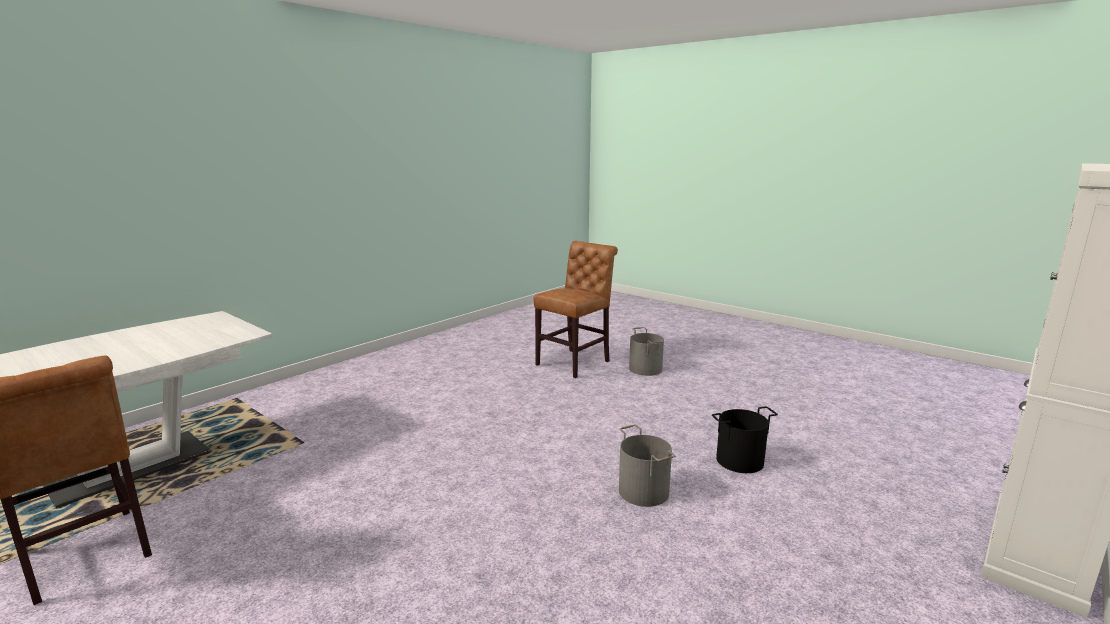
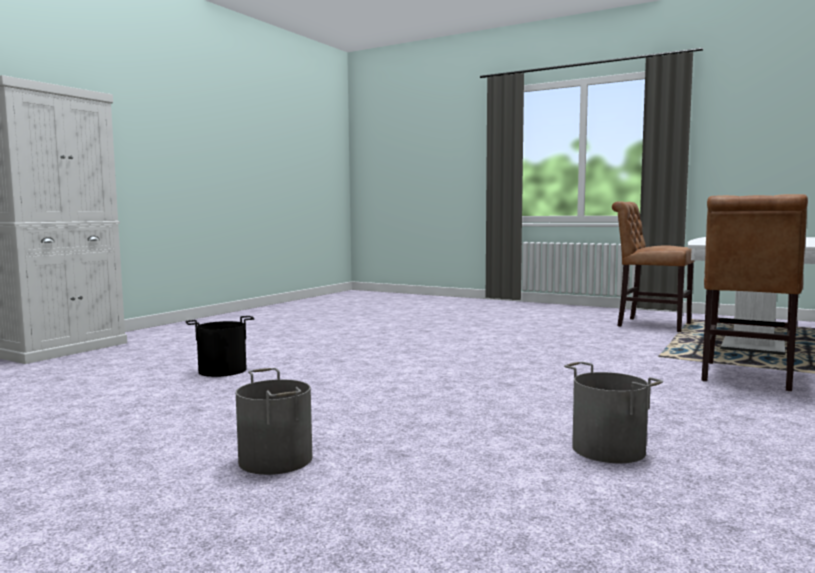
camera: 170 degrees right, 10 degrees down
(575, 362) = (433, 463): brown chair -> brown chair (746, 377)
(644, 491) = (325, 354): grey bucket -> grey bucket (607, 449)

